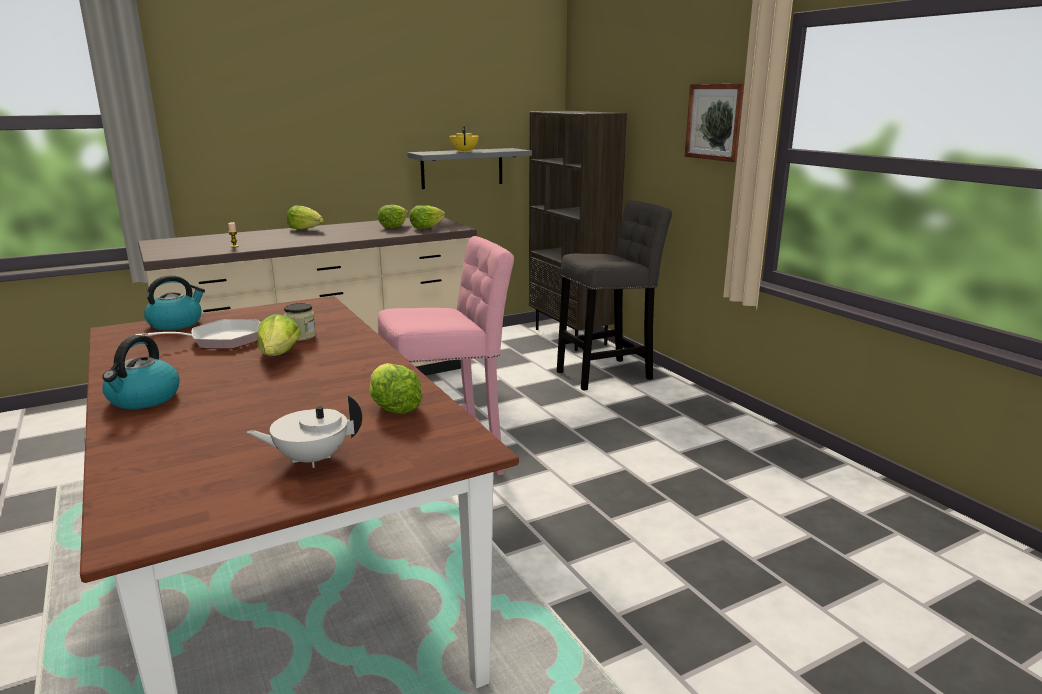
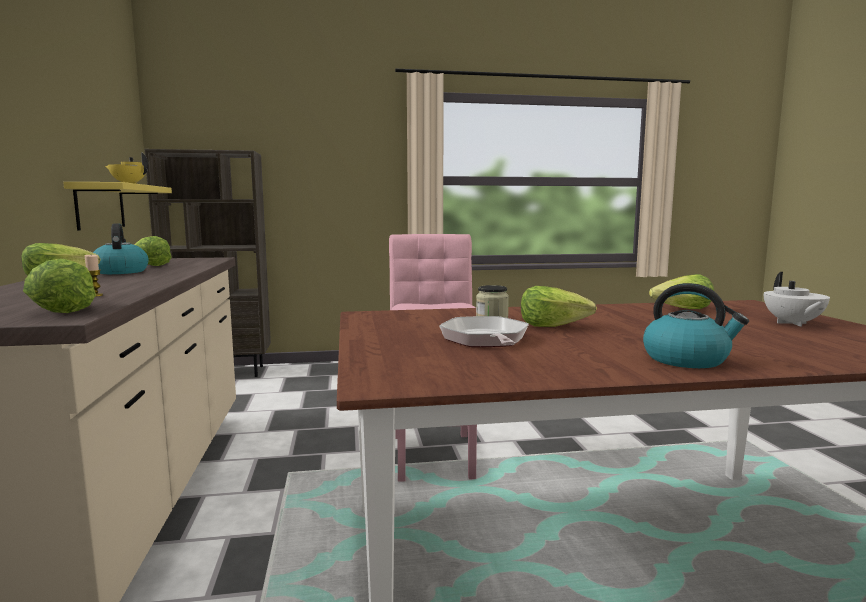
camera: 70 degrees left, 10 degrees down
(176, 323) = (384, 356): kettle -> kettle (120, 272)
(426, 227) = (187, 261): lettuce -> lettuce (64, 309)
(462, 168) = (100, 206): grey shelf -> yellow shelf
(608, 374) = (322, 376): grey stool -> none
(716, 122) = (368, 160): picture -> none

